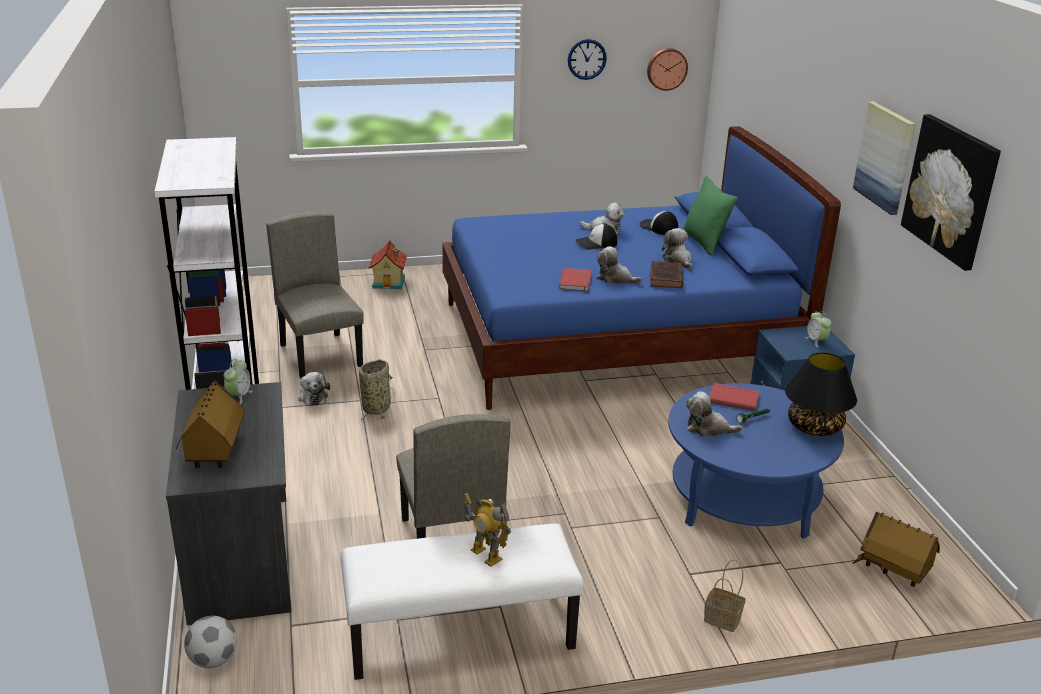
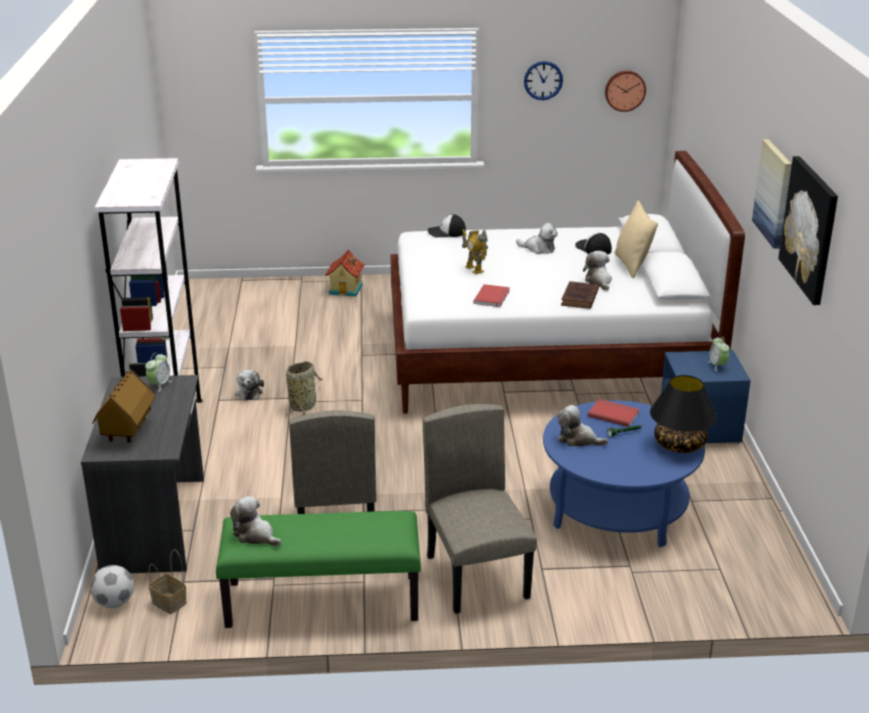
camera: 10 degrees right, 0 degrees up
(321, 355) = (265, 355): beige chair -> beige chair (478, 577)
(459, 636) = (322, 602): white bench -> green bench
(486, 555) = (340, 531): toy robot -> toy robot (474, 269)
(596, 243) = (525, 262): cap -> cap (446, 232)
(615, 279) = (530, 297): plush toy -> plush toy (255, 535)
(615, 340) = (546, 356): blue bed -> white bed
(704, 243) = (632, 265): green pillow -> beige pillow
(723, 619) = (558, 608): basket -> basket (170, 603)
(893, 571) = (734, 582): toy house -> none

